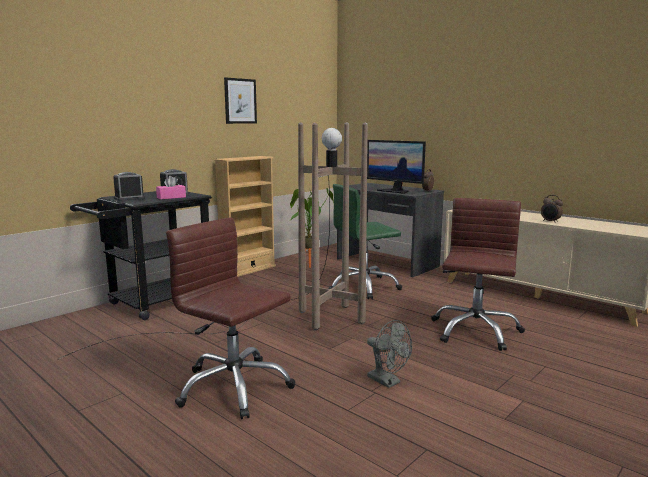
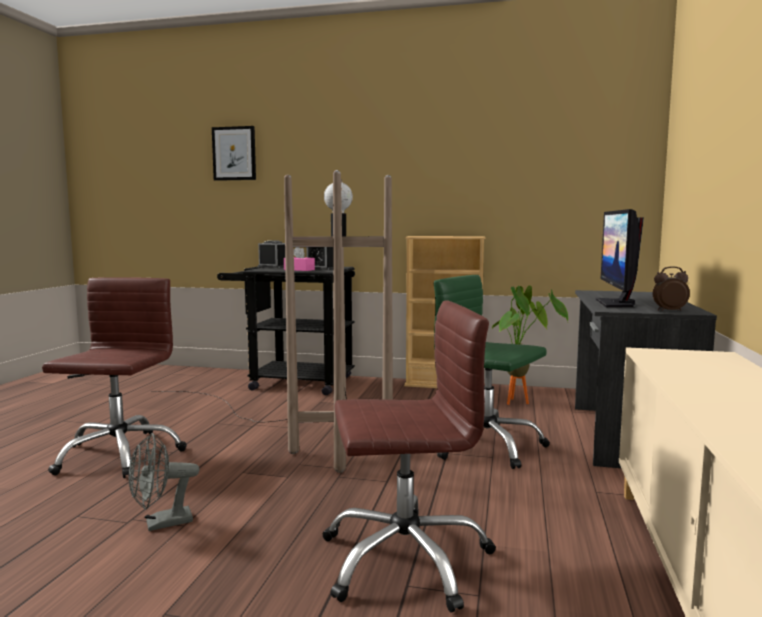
camera: 60 degrees right, 5 degrees down
(240, 101) = (458, 164): picture -> picture (234, 153)
(388, 381) = (161, 524): grey fan -> grey fan turned 45 degrees clockwise
(550, 221) = (716, 408): alarm clock -> none

